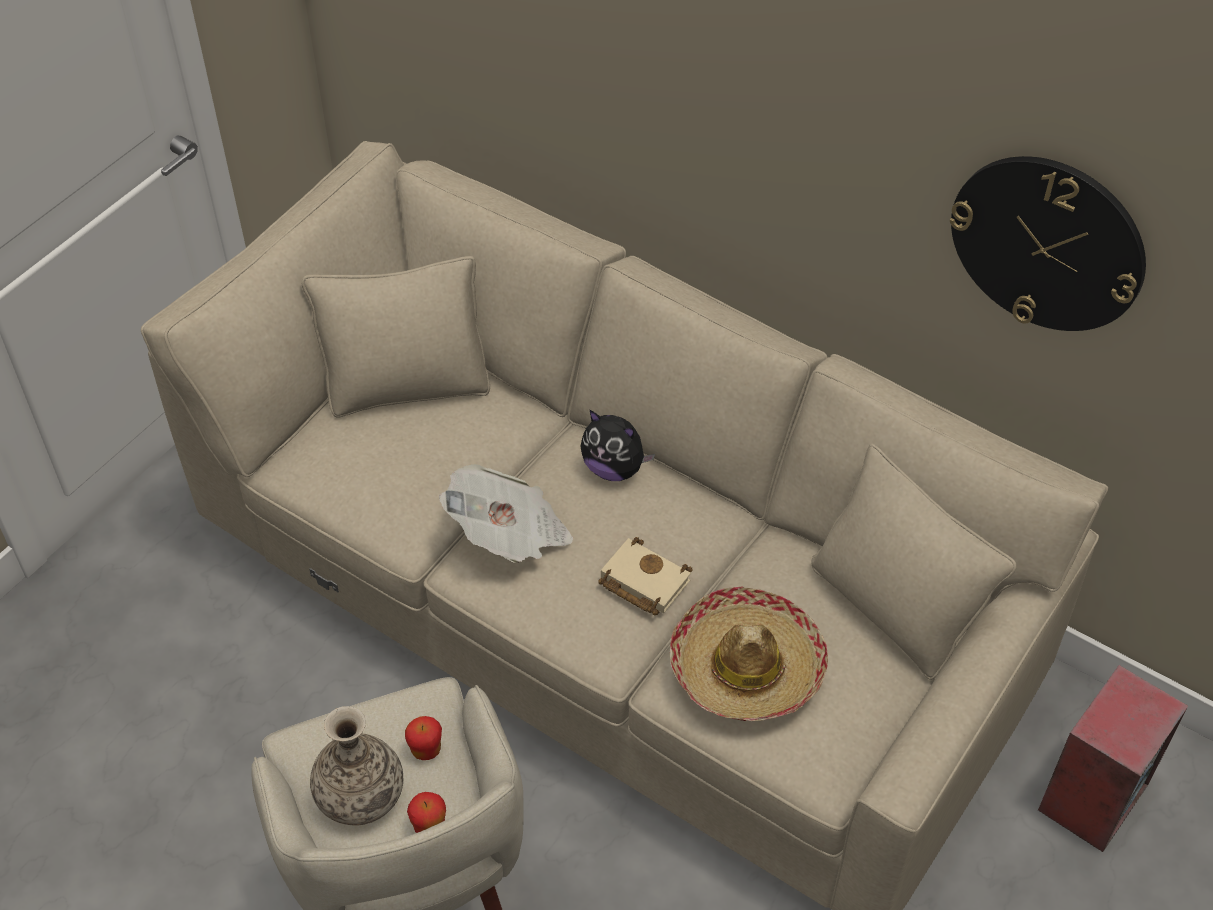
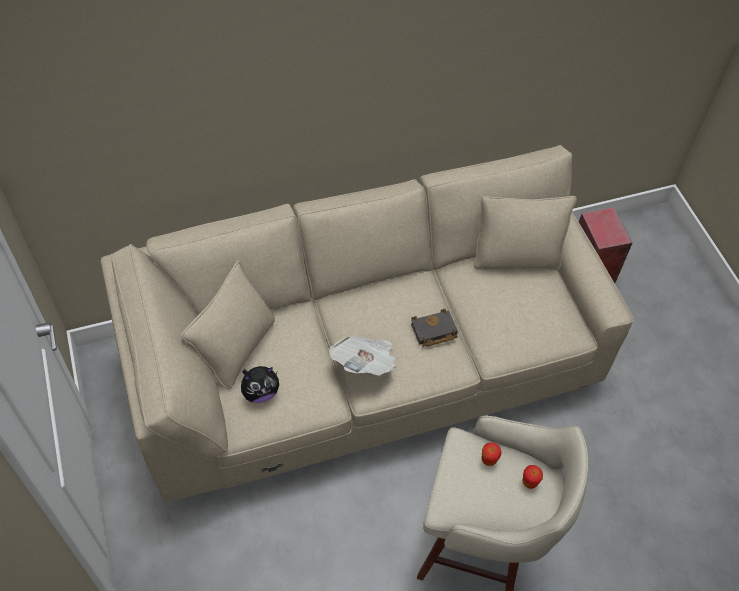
camera: 55 degrees left, 5 degrees up
(360, 794) = (493, 499): vase -> none
(614, 468) = (362, 301): plush toy -> plush toy (260, 392)
(641, 582) = (433, 331): beige book -> black book
(747, 667) = (508, 324): hat -> none
(1047, 243) = (507, 61): wall clock -> none

